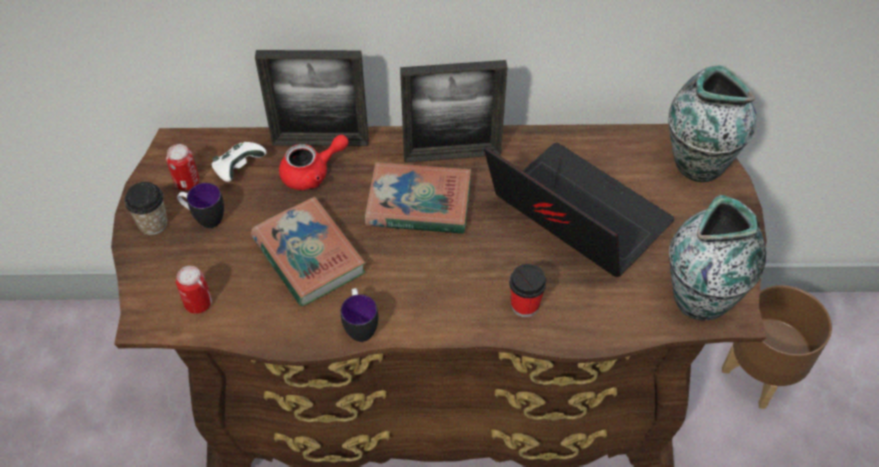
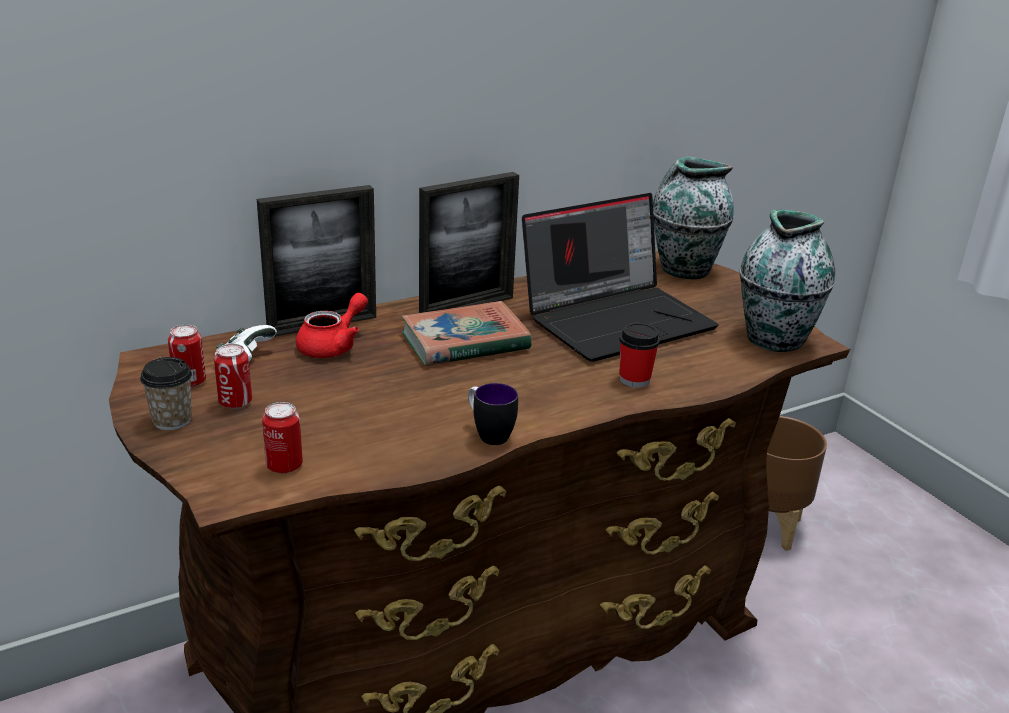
camera: 30 degrees left, 25 degrees down
(204, 218) = (235, 402): mug -> can
(308, 256) = (383, 400): book -> none
(573, 217) = (617, 319): laptop -> laptop turned 135 degrees clockwise

